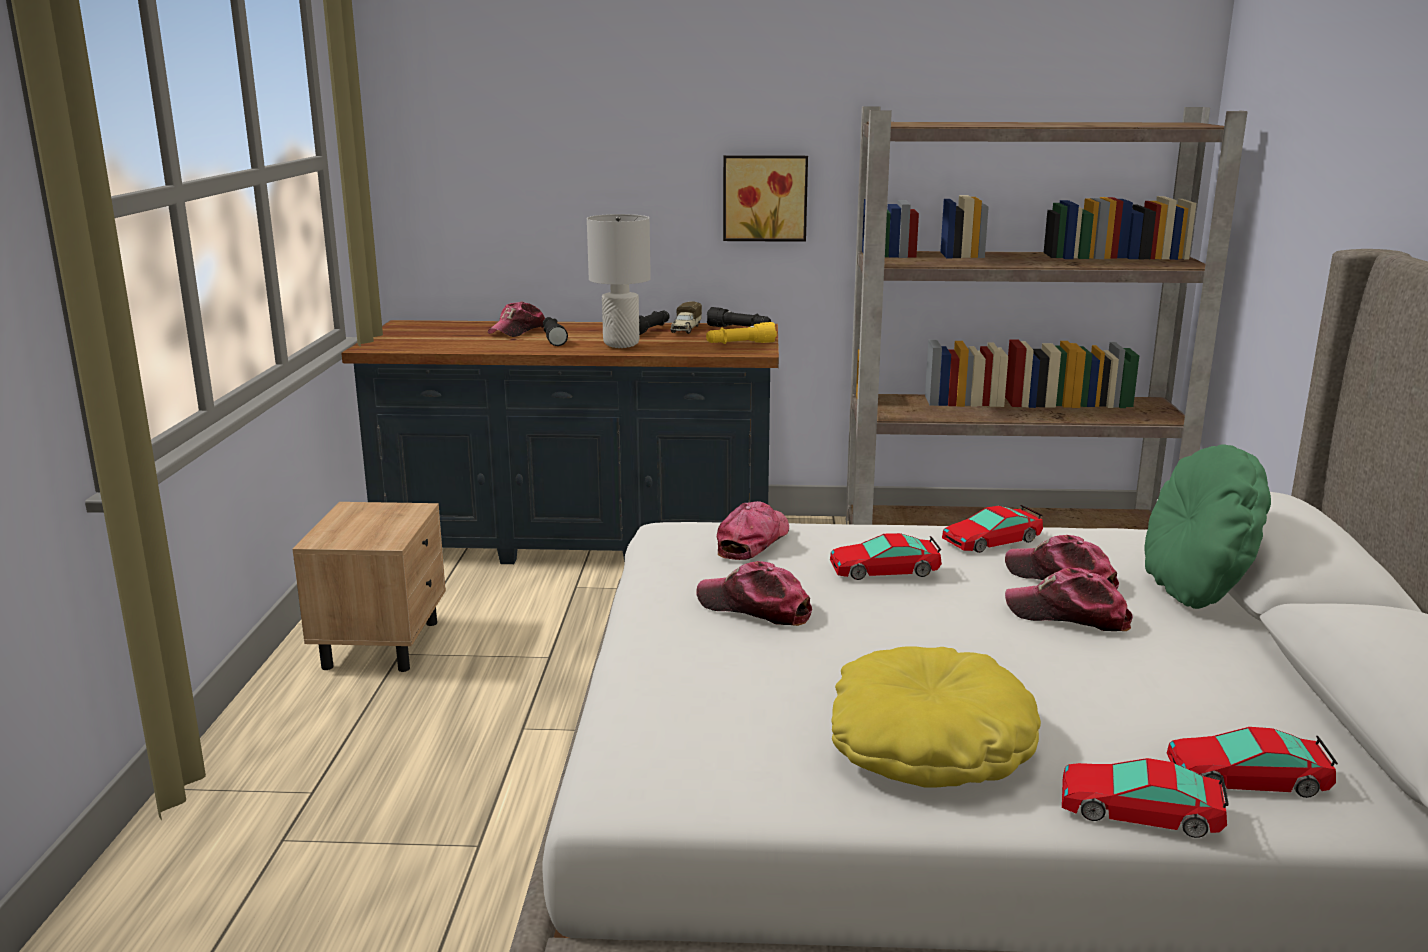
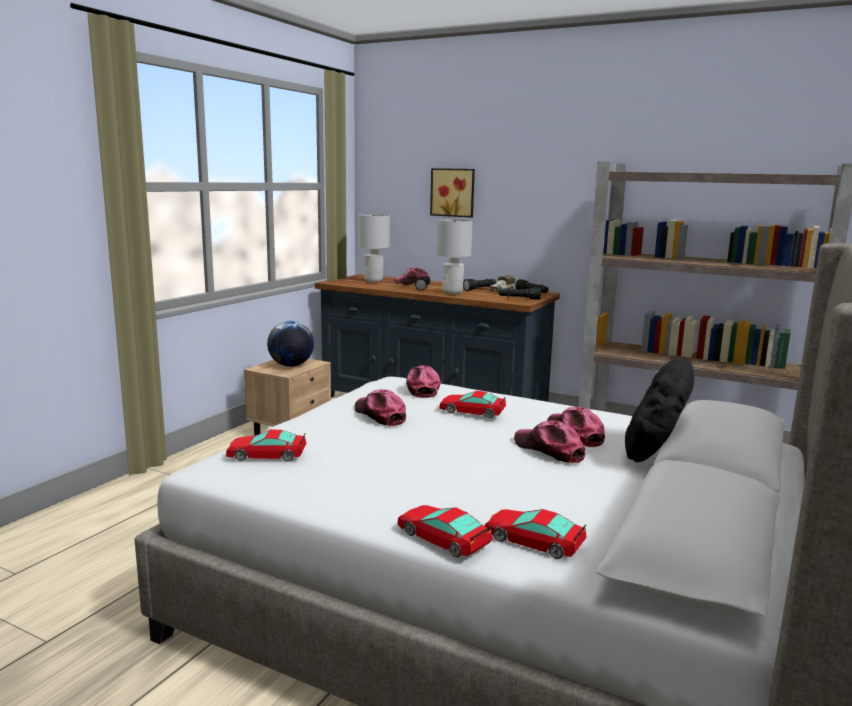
camera: 25 degrees right, 5 degrees down
(376, 523) = (291, 365): none -> globe
(446, 336) = (373, 281): none -> grey table lamp
(740, 344) = (519, 298): yellow flashlight -> black flashlight
(753, 541) = (421, 388): cap -> cap turned 60 degrees counterclockwise
(765, 198) = (557, 217): picture -> picture (453, 192)
(932, 745) = (377, 486): yellow pillow -> none
(991, 540) = (562, 411): toy car -> toy car (267, 455)
(1194, 592) = (653, 456): green pillow -> black pillow

